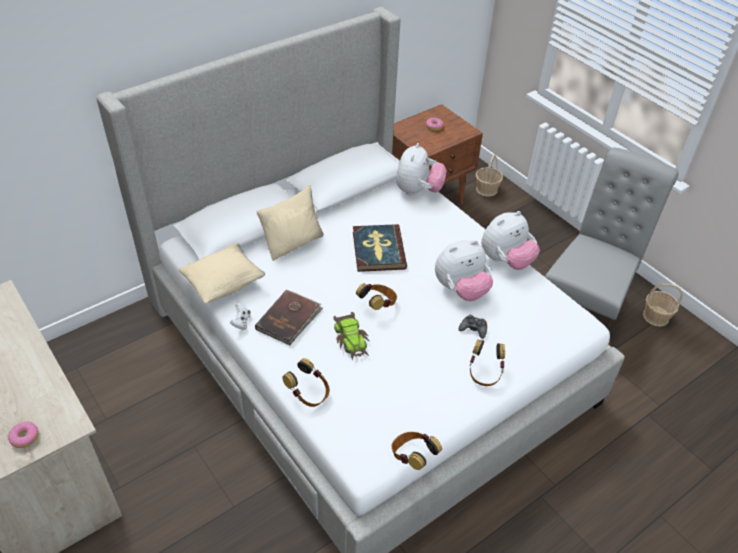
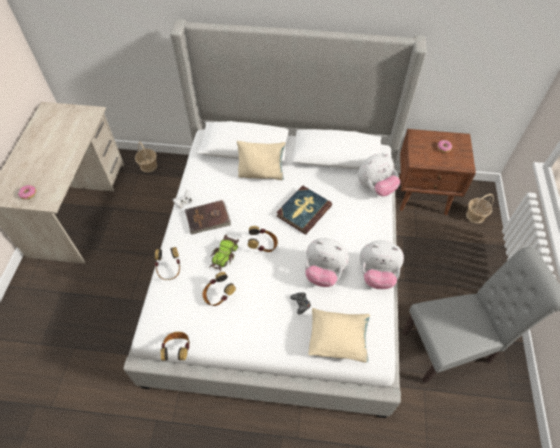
camera: 45 degrees right, 10 degrees up
(224, 284) = (200, 174): beige pillow -> beige pillow (338, 340)
(484, 373) = (273, 336): headphones -> headphones (218, 295)
(655, 316) = (501, 394): basket -> basket (148, 165)

